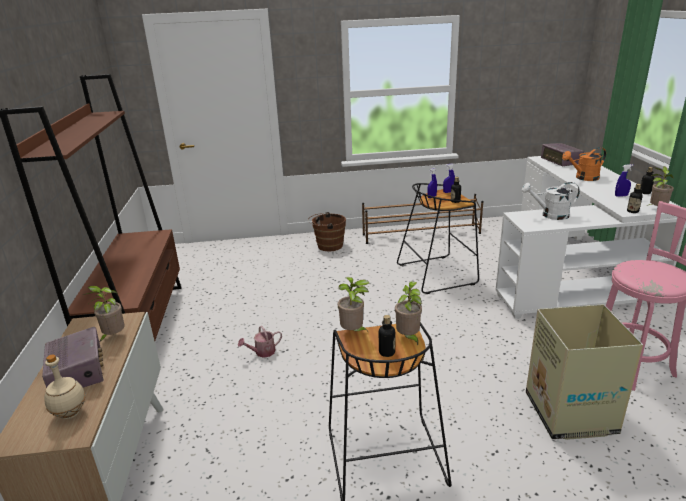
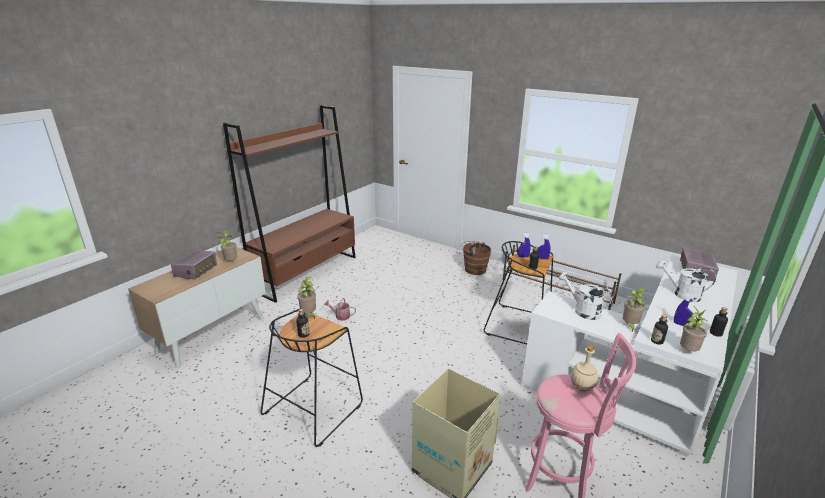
camera: 40 degrees right, 0 degrees up
(70, 414) = (168, 287): beige bottle -> beige bottle (581, 388)
(408, 338) = (327, 334): potted plant -> potted plant (629, 326)
(583, 178) = (682, 294): orange watering can -> white watering can

